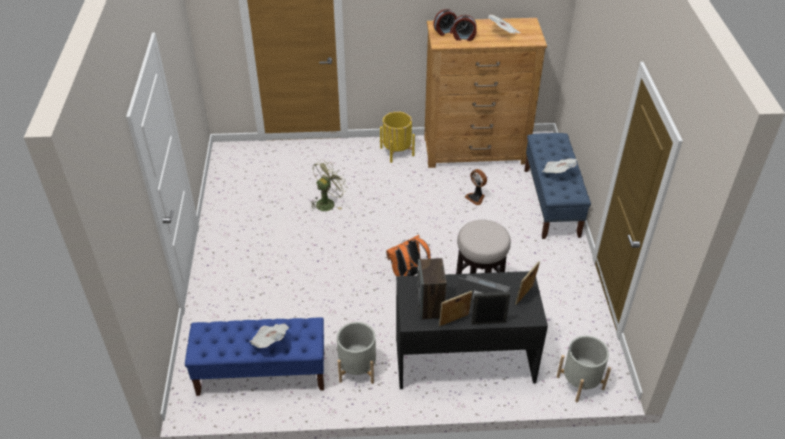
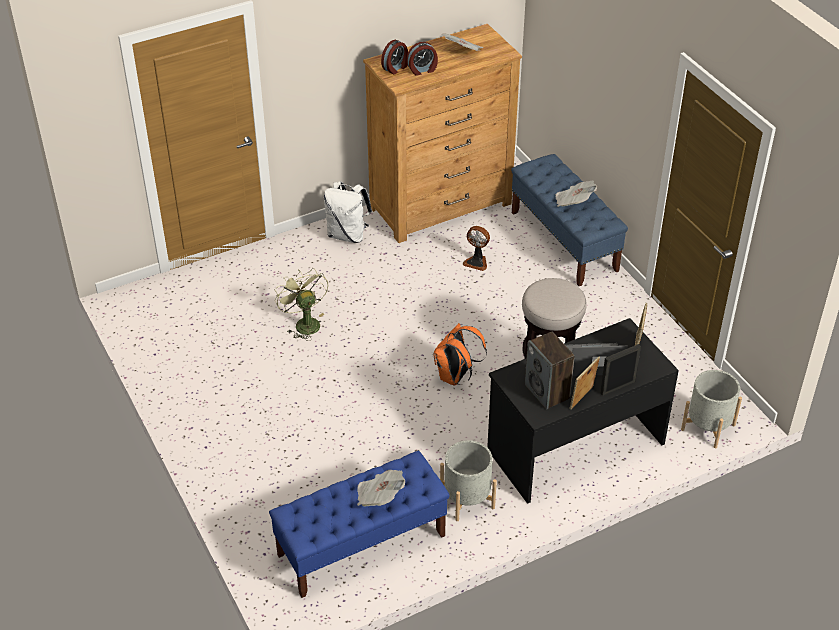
camera: 25 degrees left, 0 degrees up
(327, 202) = (304, 323): green fan -> green fan turned 45 degrees counterclockwise
(397, 151) = (348, 235): yellow planter -> white backpack

